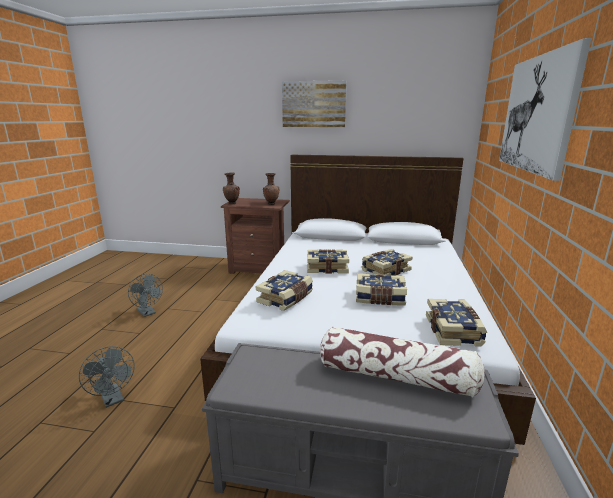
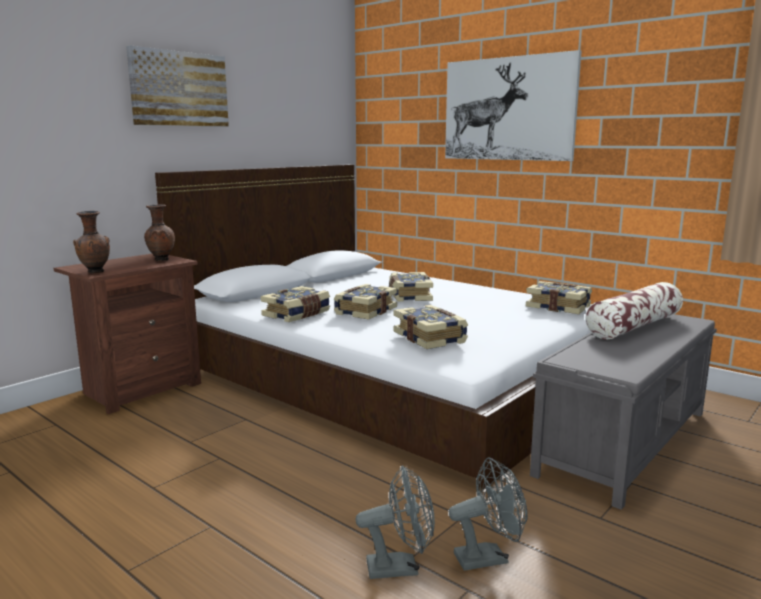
camera: 60 degrees left, 5 degrees down
(148, 313) = (139, 509): grey fan -> grey fan (488, 557)
(379, 298) = (472, 311): book -> book (297, 314)

